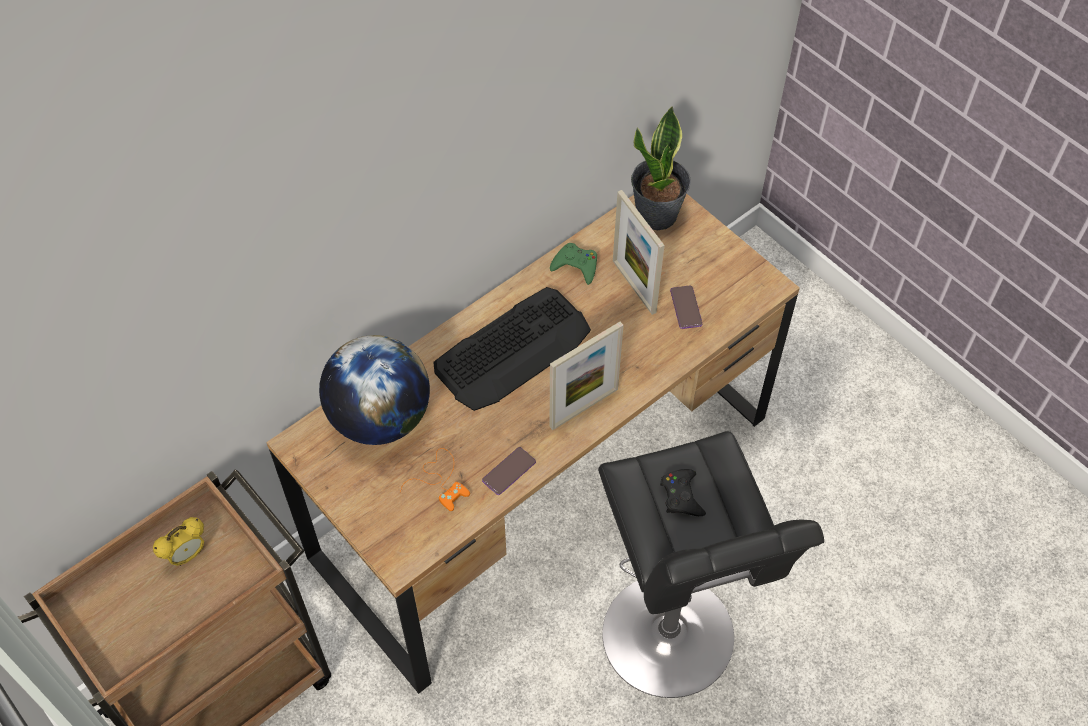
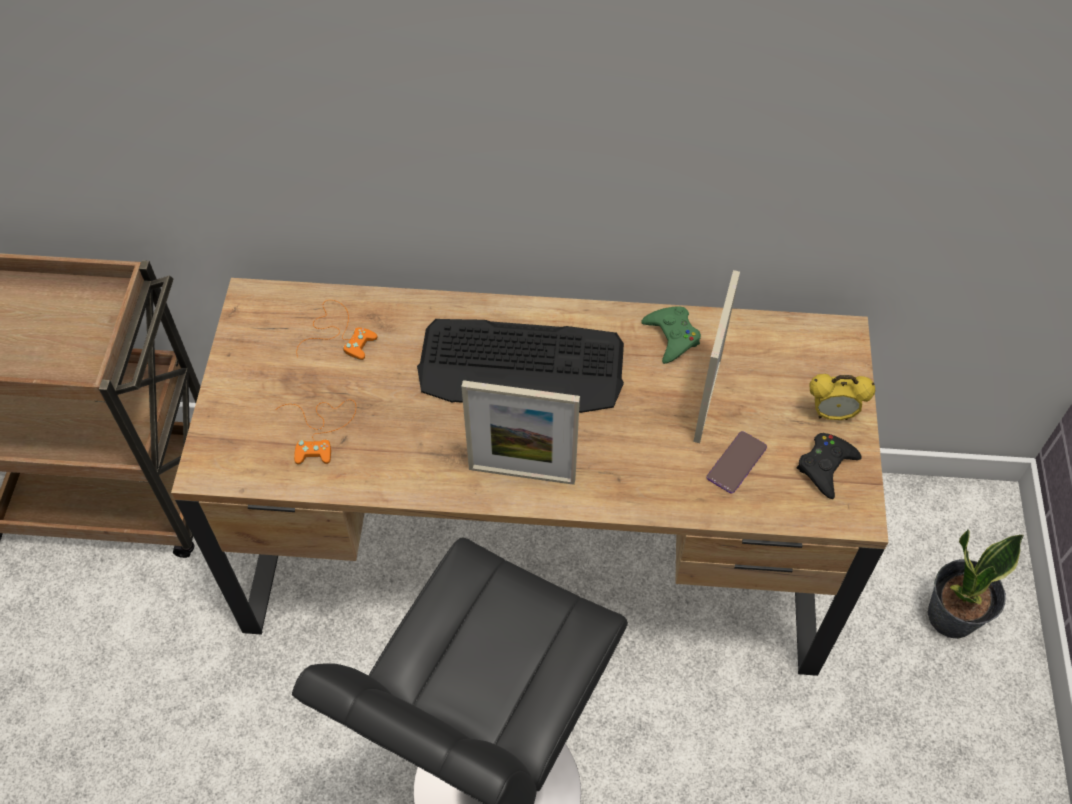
camera: 45 degrees right, 0 degrees up
(187, 555) = (63, 317): alarm clock -> alarm clock (832, 414)
(380, 418) = (338, 333): globe -> orange game controller
(509, 471) = (386, 473): phone -> none
(657, 214) = (813, 350): potted plant -> potted plant (952, 617)
(681, 496) = (494, 636): black game controller -> black game controller (826, 467)

